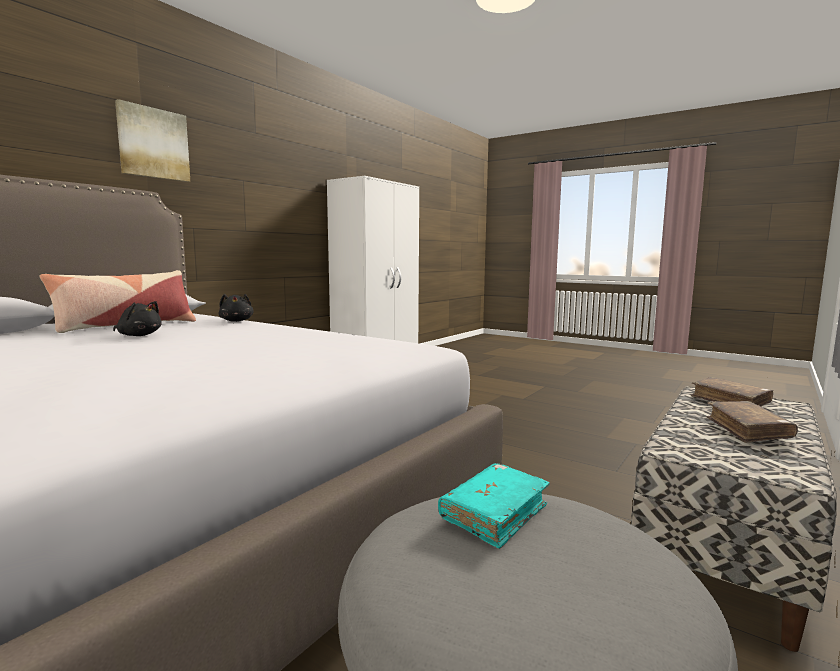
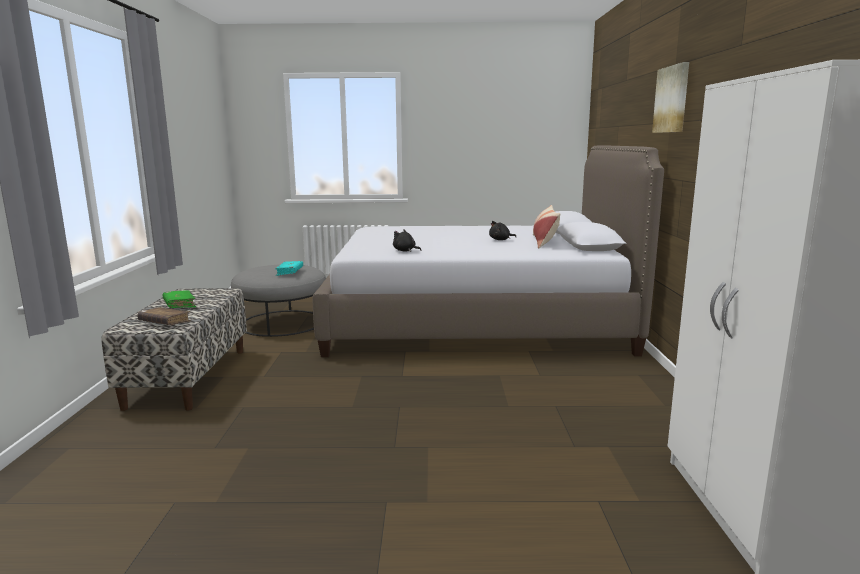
camera: 145 degrees right, 5 degrees up
(236, 321) = (520, 252): black plush toy -> black plush toy (405, 251)
(747, 430) = (179, 305): brown book -> green book

